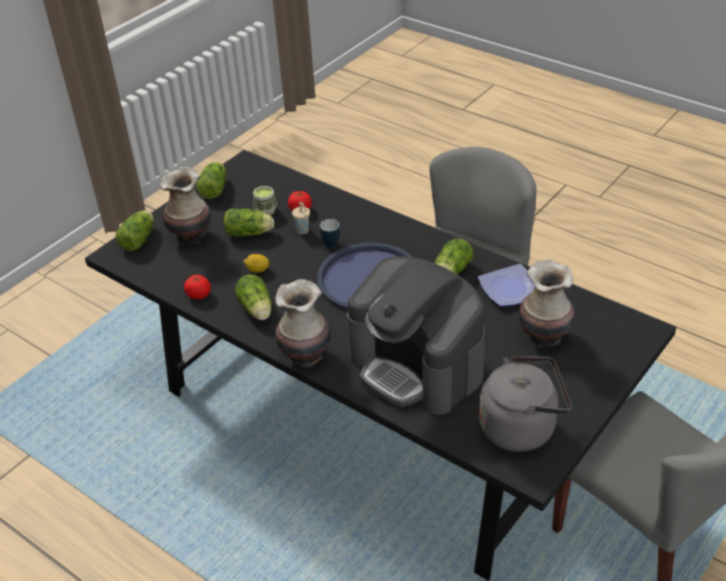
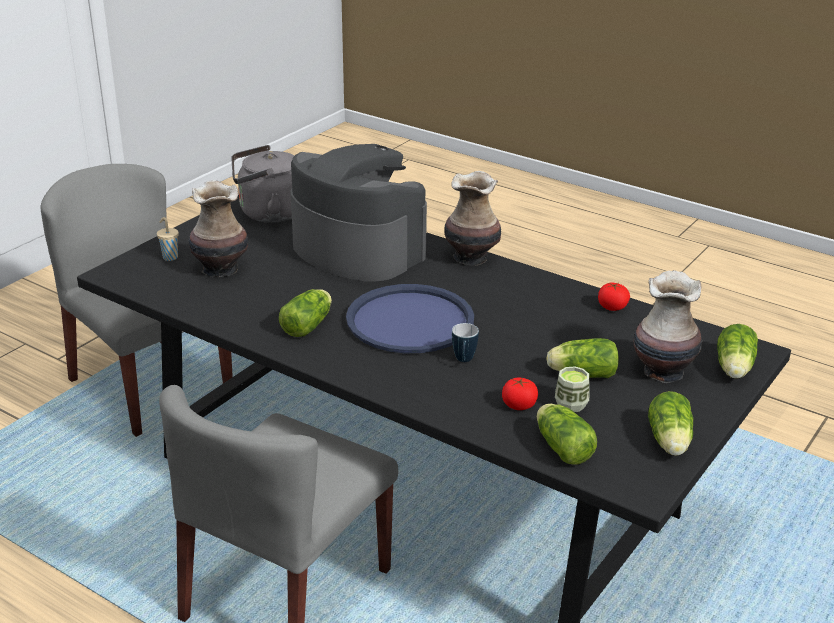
camera: 175 degrees right, 10 degrees down
(257, 270) = (552, 331): lemon -> none
(257, 310) = (536, 293): lettuce -> lettuce (561, 446)
(303, 231) = (506, 375): beige cup -> beige cup (169, 257)
(509, 290) = (242, 307): plate -> none

